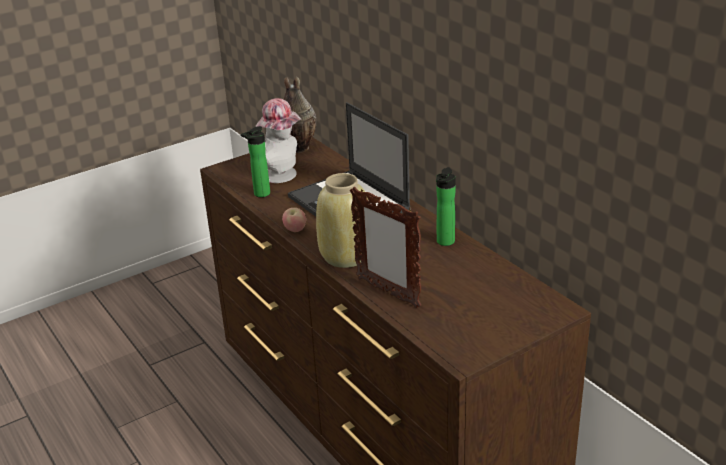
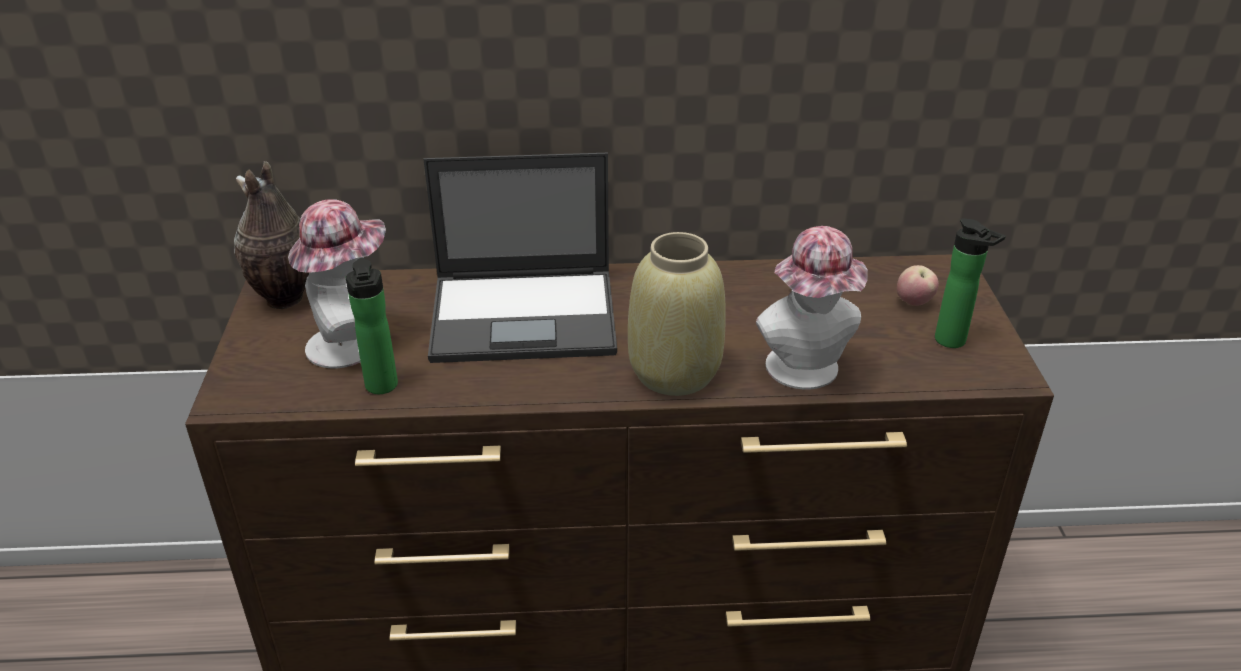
camera: 60 degrees left, 5 degrees up
(295, 230) = (545, 393): apple -> apple (913, 303)
(387, 292) = (806, 373): picture frame -> hat
(445, 243) = (724, 283): bottle -> bottle (954, 342)

